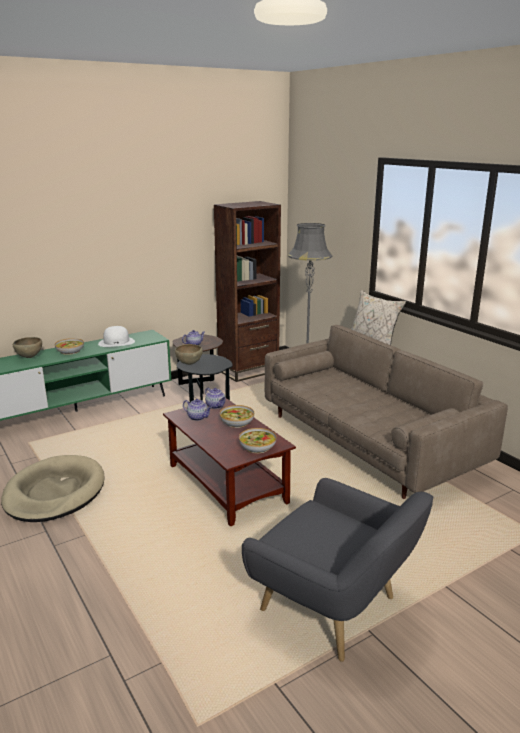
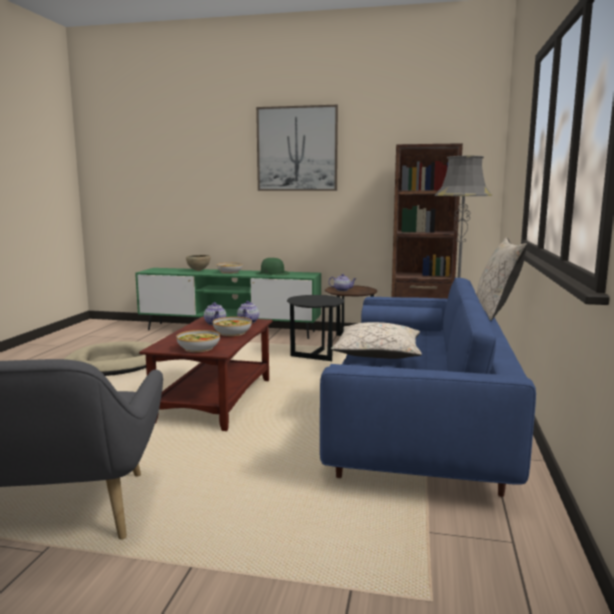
camera: 45 degrees right, 10 degrees down
(116, 342) = (272, 273): white hat -> green hat
(118, 210) = (297, 149): none -> picture
(189, 364) = (303, 297): brown bowl -> none
(344, 403) = (378, 354): none -> beige pillow
(369, 441) = (420, 422): beige sofa -> blue sofa

